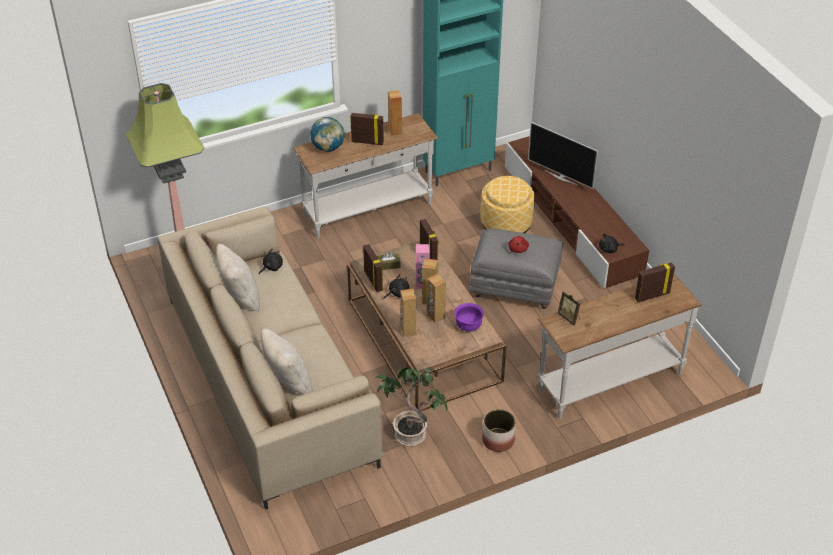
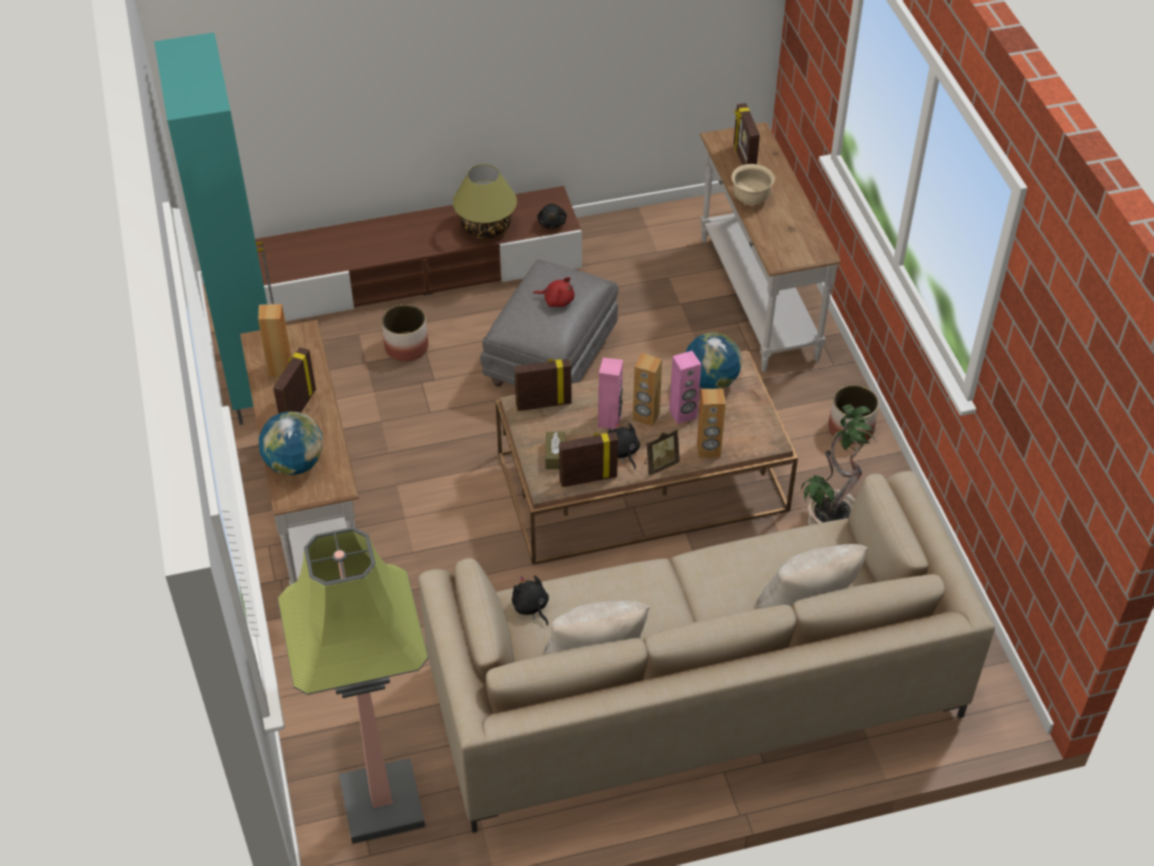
camera: 80 degrees left, 5 degrees up
(436, 316) = (683, 414): brown speaker -> pink speaker
(468, 326) = (711, 381): purple bowl -> globe
(506, 224) = (406, 347): ottoman -> planter
(561, 177) = (374, 241): television -> none
(569, 318) = (775, 243): picture frame -> picture frame (660, 464)
(593, 221) = (486, 227): none -> table lamp
(611, 302) = (751, 198): none -> beige bowl

